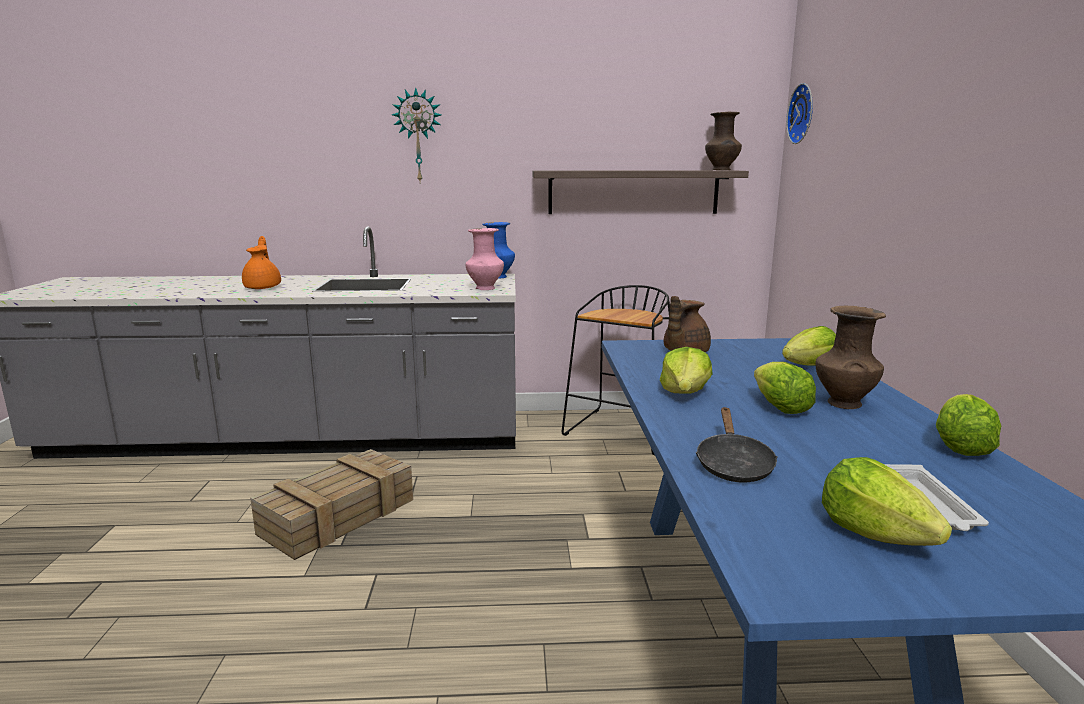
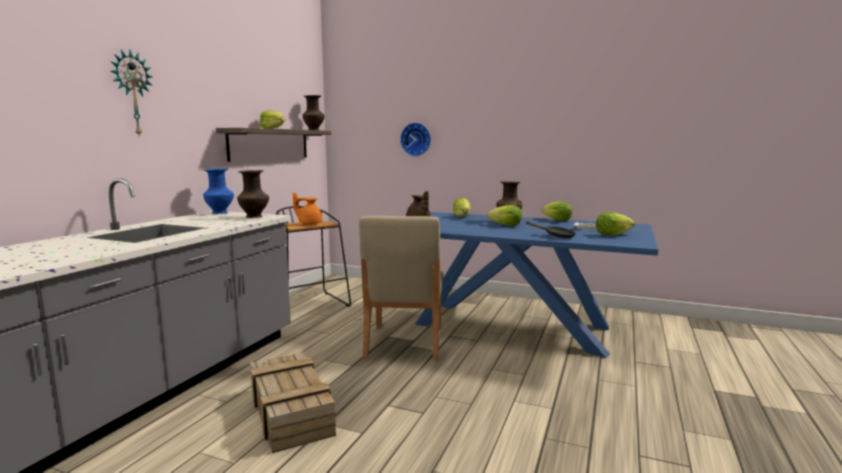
camera: 65 degrees left, 5 degrees down
(263, 287) = (62, 252): orange teapot -> orange teapot (309, 223)
(485, 289) = (254, 217): pink vase -> brown vase
(573, 532) = (403, 342): none -> beige chair
(685, 393) = (476, 230): lettuce -> lettuce (273, 129)
(803, 114) = (347, 100): wall clock -> wall clock (416, 139)

